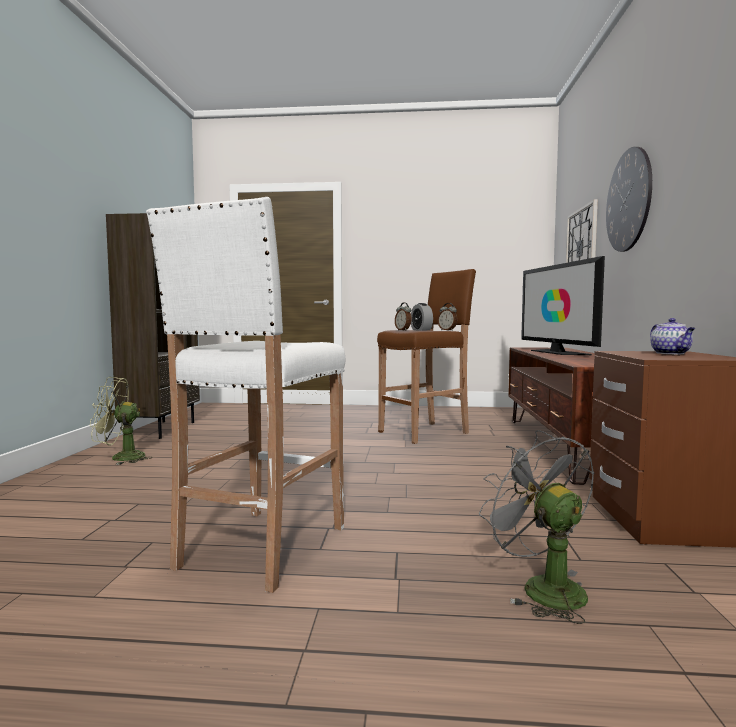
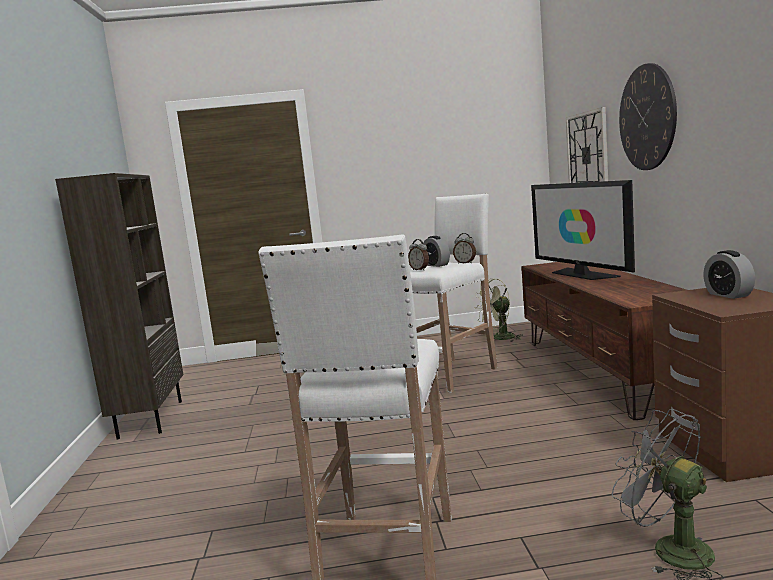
camera: 10 degrees left, 5 degrees up
(120, 458) = (136, 470): green fan -> green fan (499, 338)
(425, 432) = (452, 374): brown stool -> white stool
(671, 353) = (728, 295): teapot -> alarm clock

